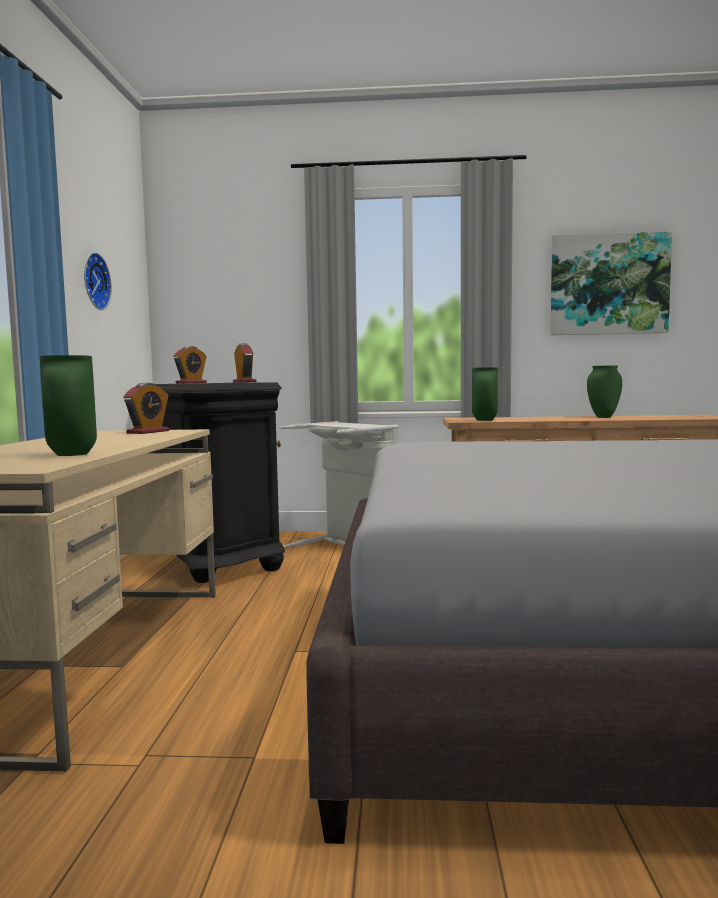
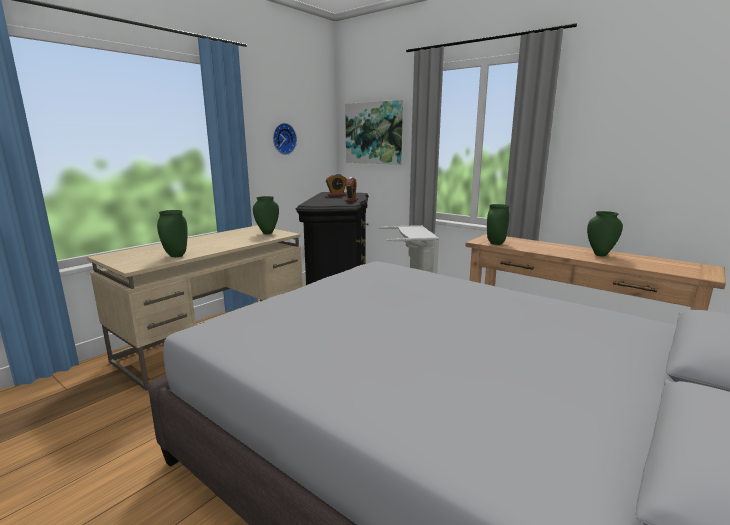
camera: 35 degrees right, 10 degrees up
(148, 432) = (267, 233): alarm clock -> green vase
(608, 284) = (648, 135): picture -> picture (374, 133)

